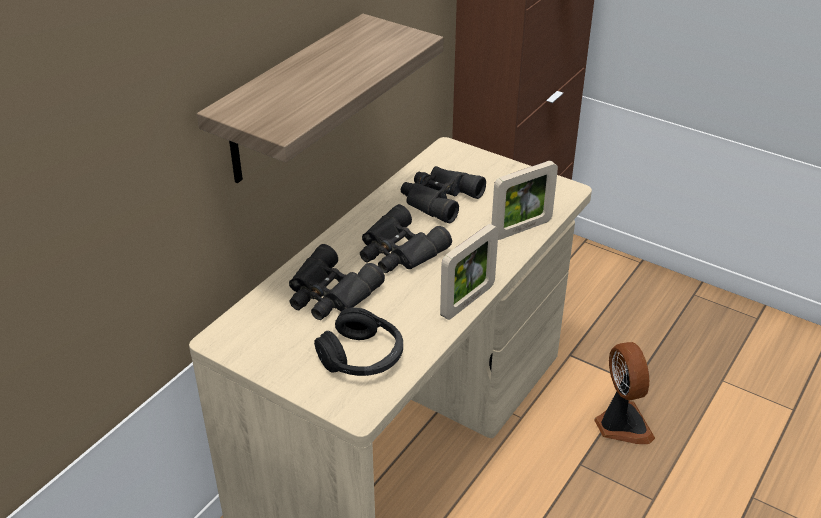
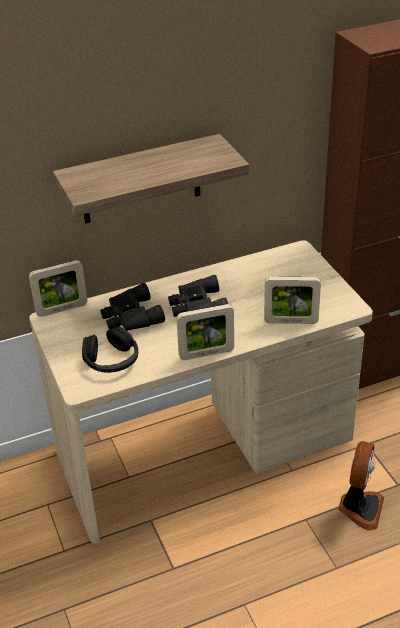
camera: 35 degrees right, 0 degrees up
(228, 320) = (62, 309): none -> picture frame
(437, 199) = (256, 281): black binoculars -> none

